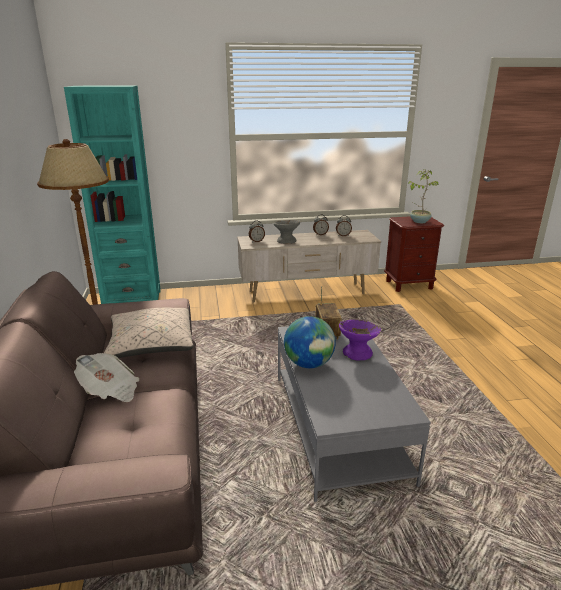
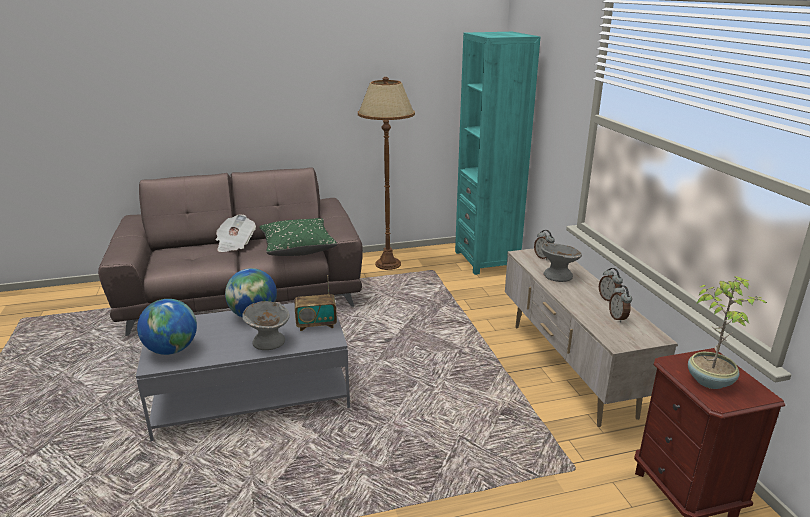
camera: 85 degrees right, 0 degrees up
(151, 345) = (298, 248): beige pillow -> green pillow
(357, 353) = (268, 341): purple bowl -> grey bowl
(379, 406) = (171, 350): none -> globe

